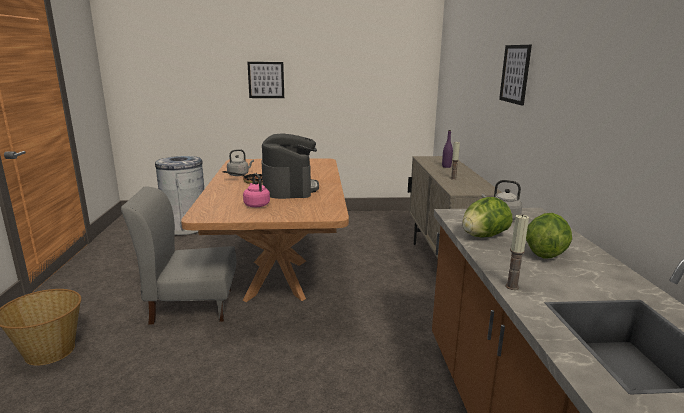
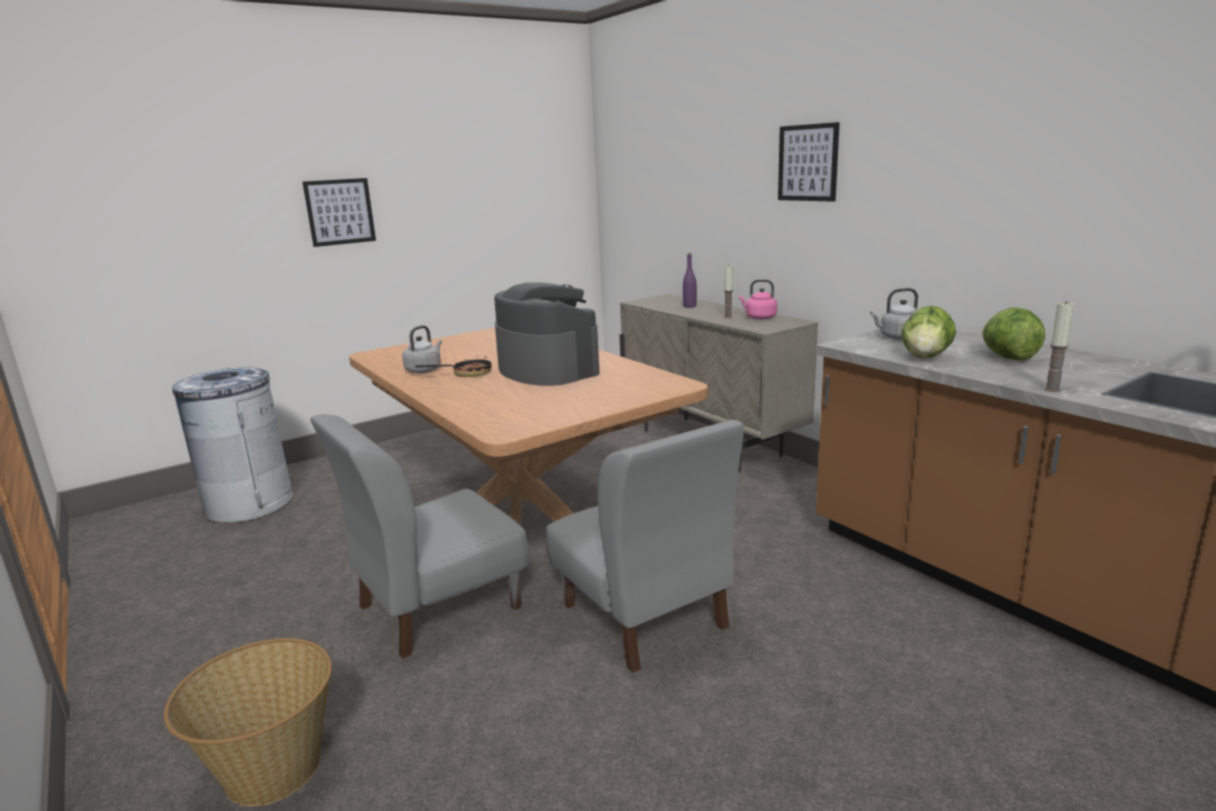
camera: 30 degrees left, 0 degrees up
(256, 205) = (550, 398): pink kettle -> pink kettle (759, 317)
(270, 352) = (644, 616): none -> grey chair

